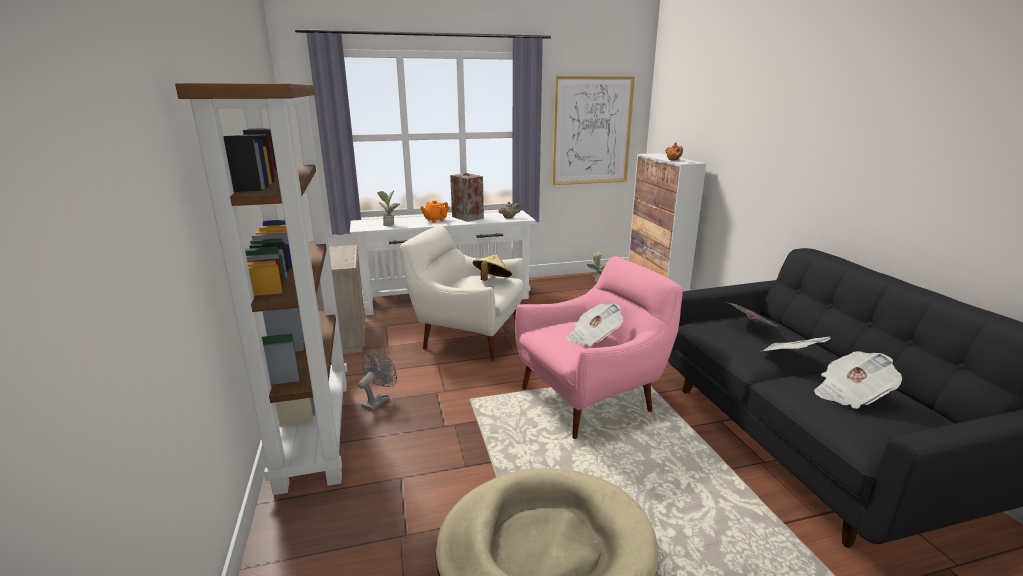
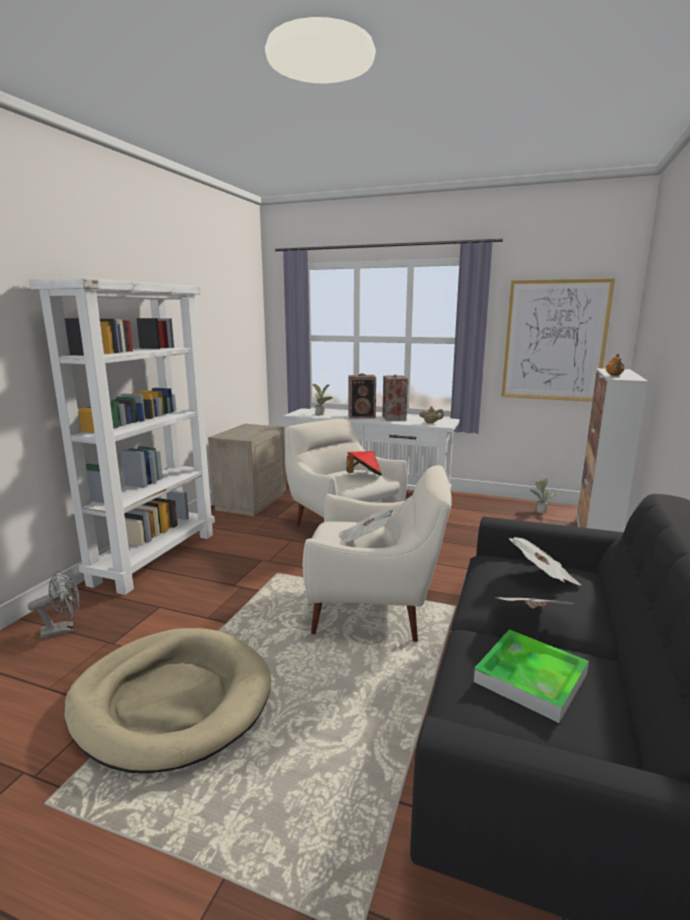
camera: 35 degrees right, 5 degrees down
(314, 431) = (155, 557): brown bookcase -> white bookcase
(378, 401) = (216, 552): grey fan -> grey fan (63, 630)
(435, 220) = (362, 416): orange teapot -> speaker
(491, 281) = (364, 476): beige hat -> red hat
(590, 398) = (375, 608): pink armchair -> white armchair
(850, 394) = (530, 678): newspaper -> tray

